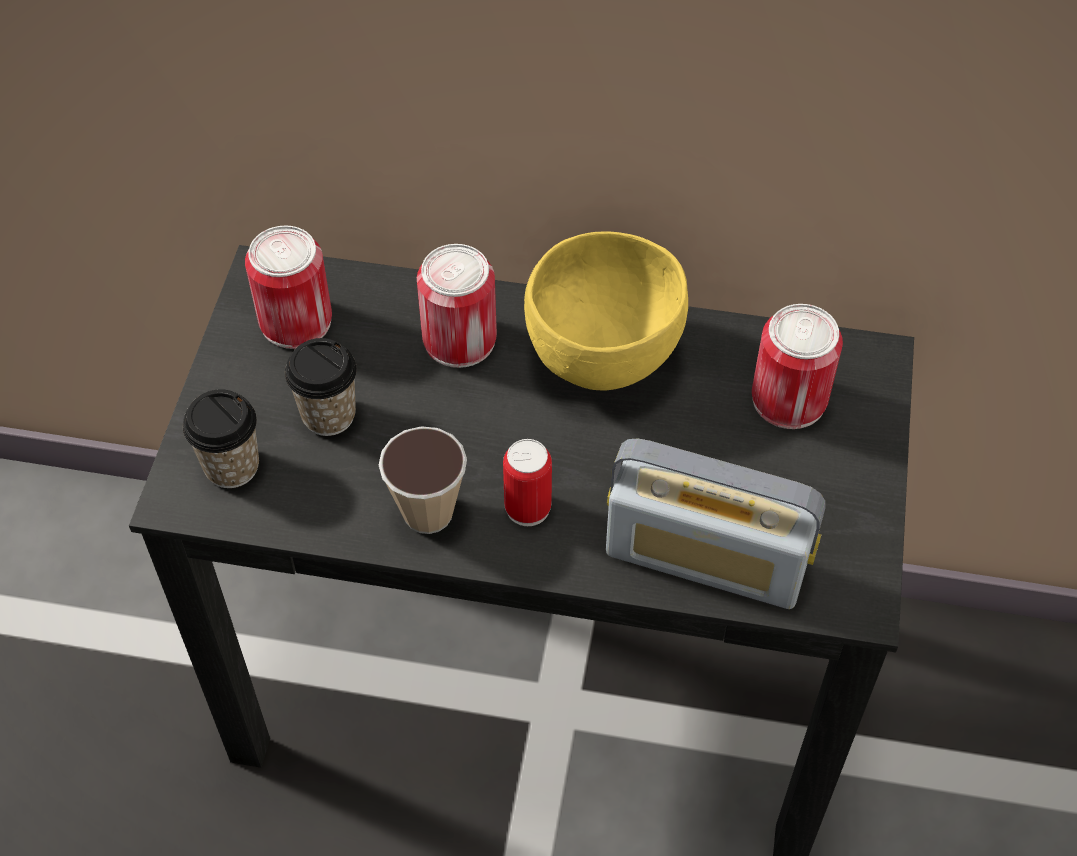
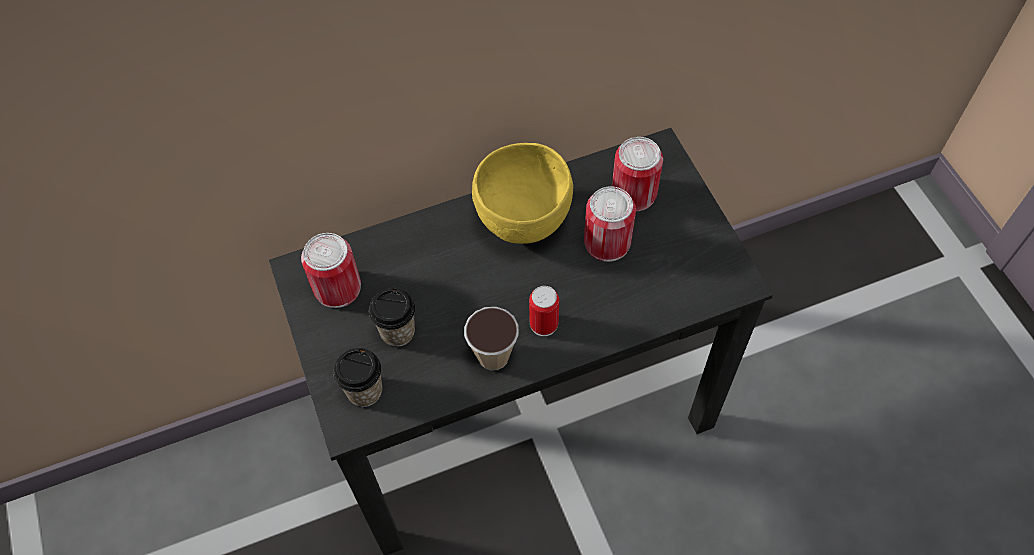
camera: 30 degrees left, 5 degrees up
(459, 339) = (438, 250): can -> can (607, 242)
(706, 558) = (653, 301): radio -> none

